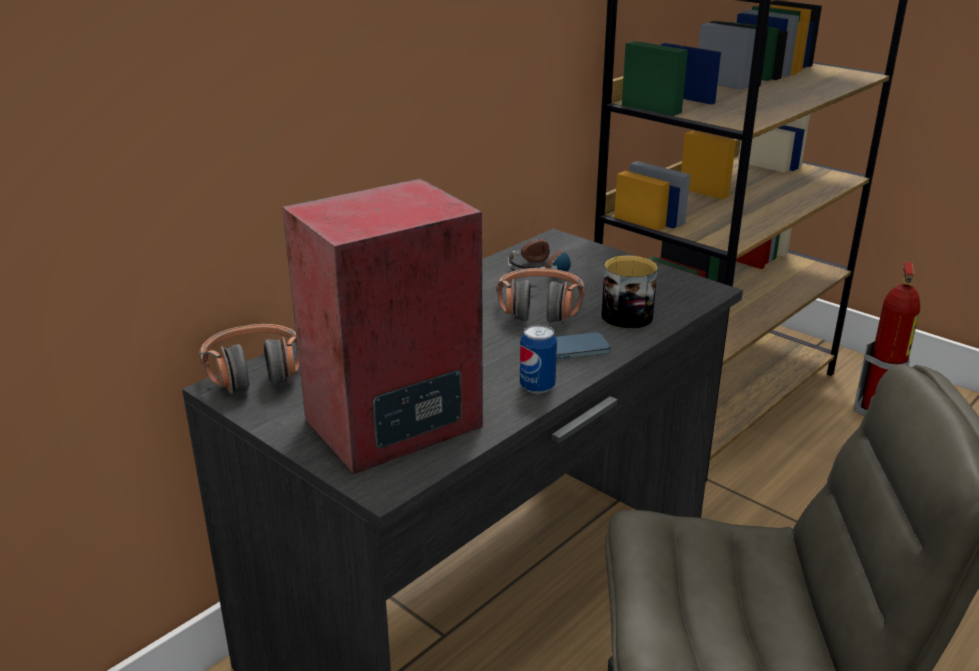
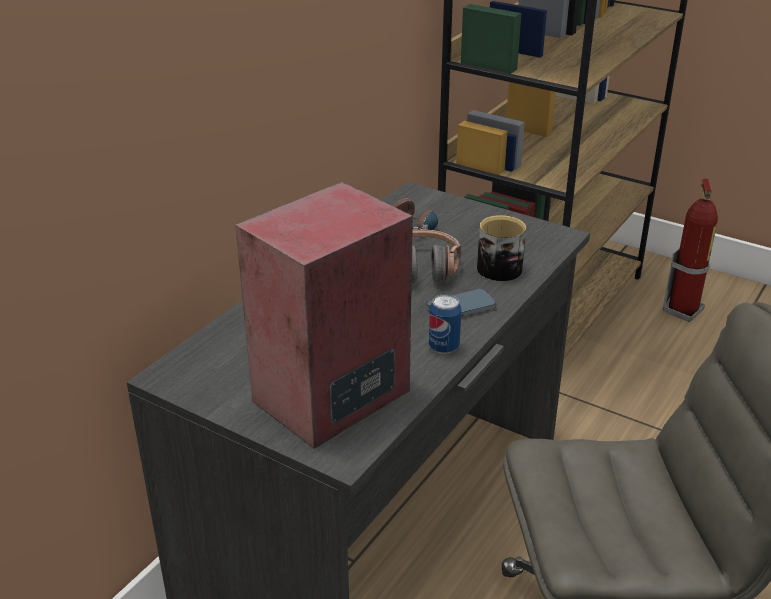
camera: 10 degrees left, 5 degrees up
(255, 372) = (188, 358): headphones -> none

